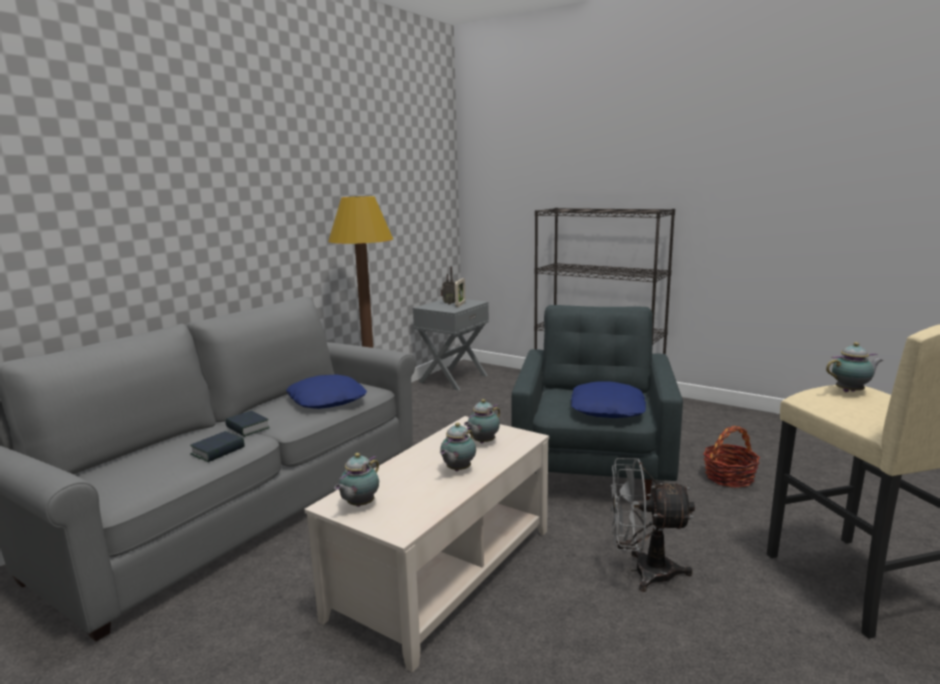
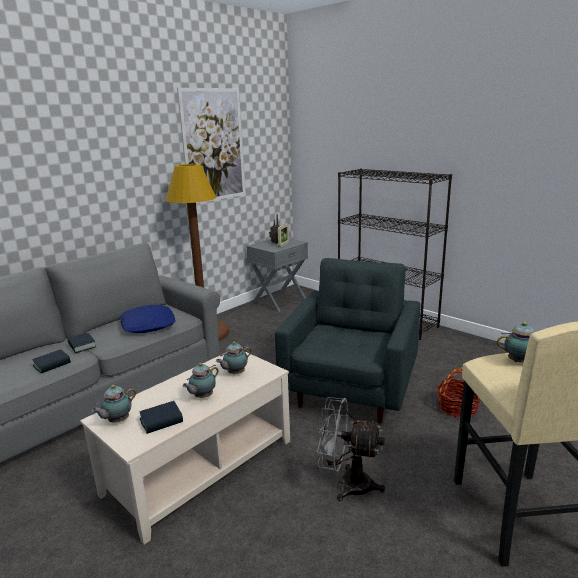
camera: 10 degrees right, 5 degrees up
(376, 178) = (213, 145): none -> picture
(420, 500) = (161, 421): none -> book
(608, 409) = (353, 348): blue pillow -> none

